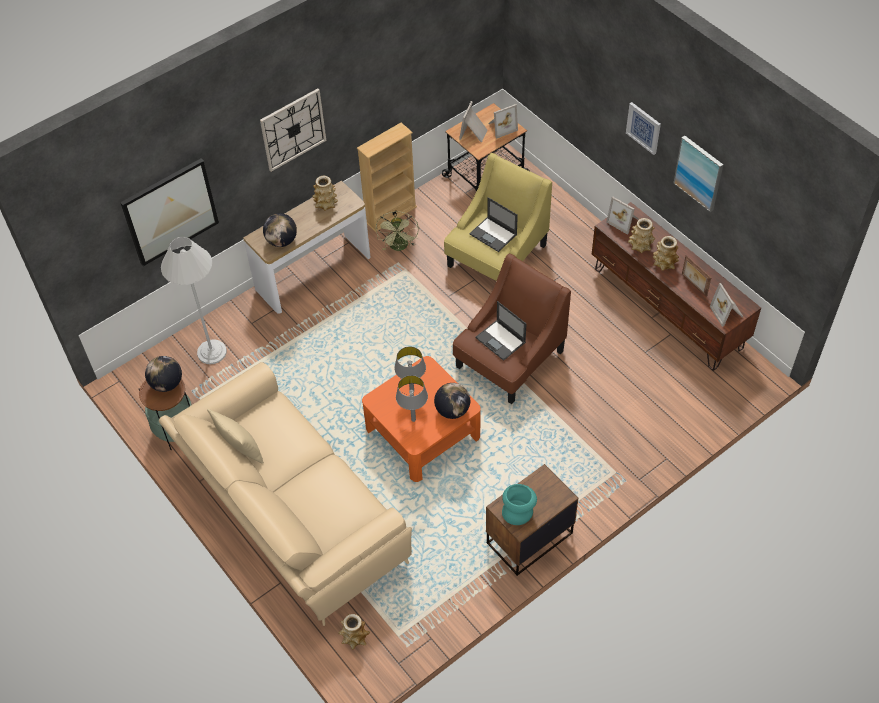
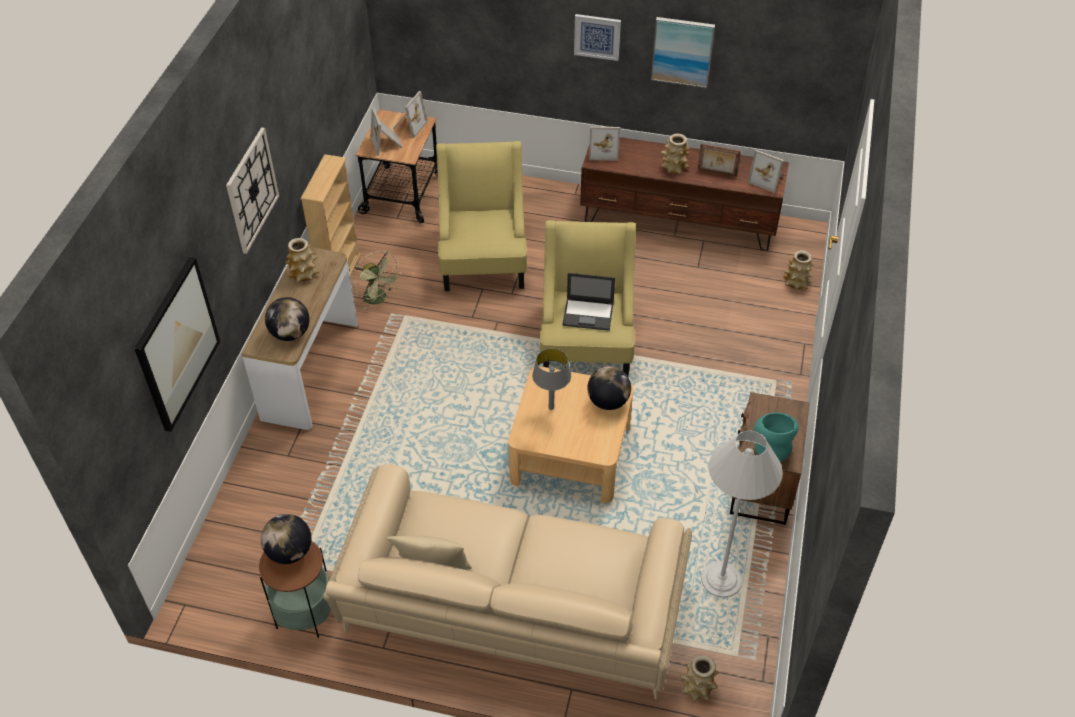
camera: 40 degrees left, 5 degrees down
(211, 352) = (269, 510): white floor lamp -> white floor lamp (721, 580)
(413, 419) = (580, 432): grey table lamp -> none
(422, 432) = (570, 453): orange coffee table -> beige coffee table
(494, 234) = (486, 227): laptop -> none
(509, 359) = (586, 340): brown armchair -> yellow armchair
(640, 245) = (639, 164): vase -> vase (796, 283)

